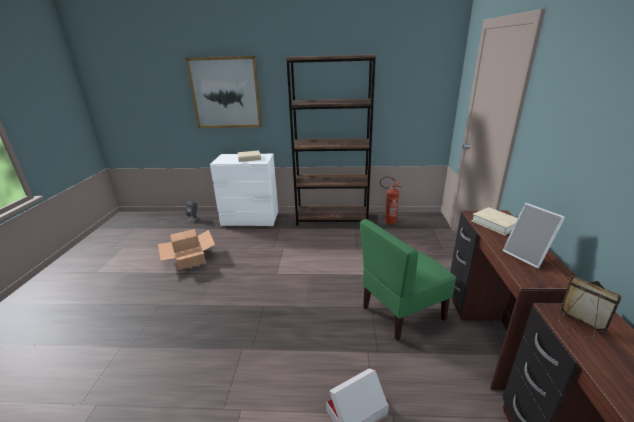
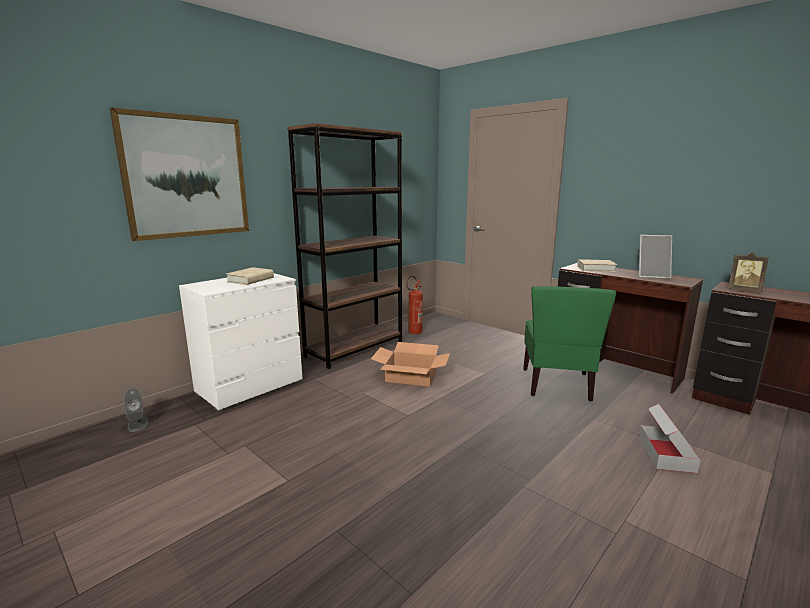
camera: 50 degrees left, 10 degrees down
(189, 258) = (252, 464): cardboard box -> cardboard box (411, 376)
(578, 327) = (744, 290): picture frame -> picture frame turned 150 degrees counterclockwise

